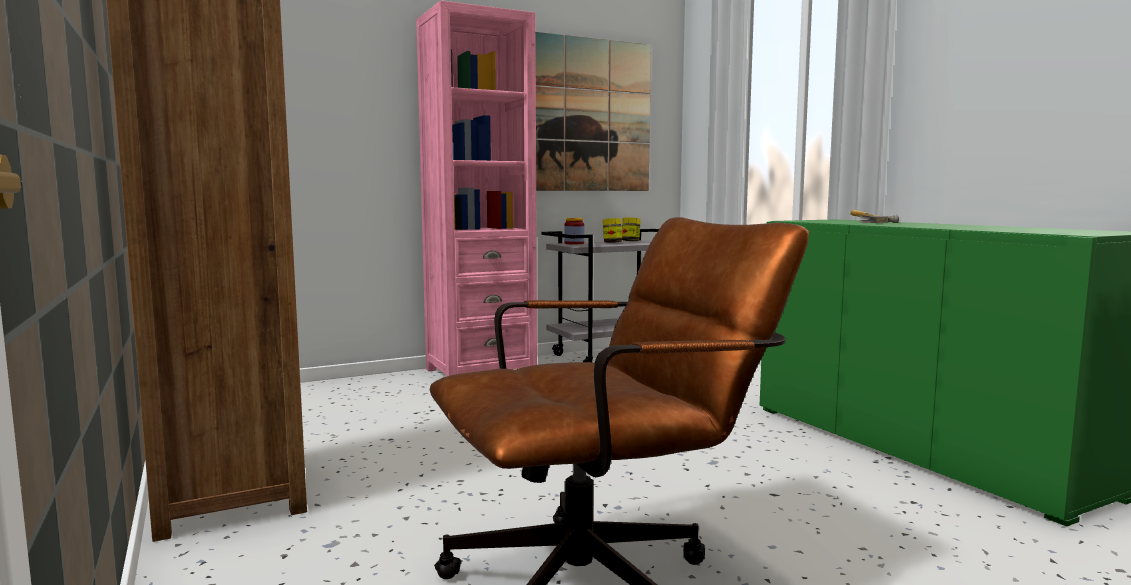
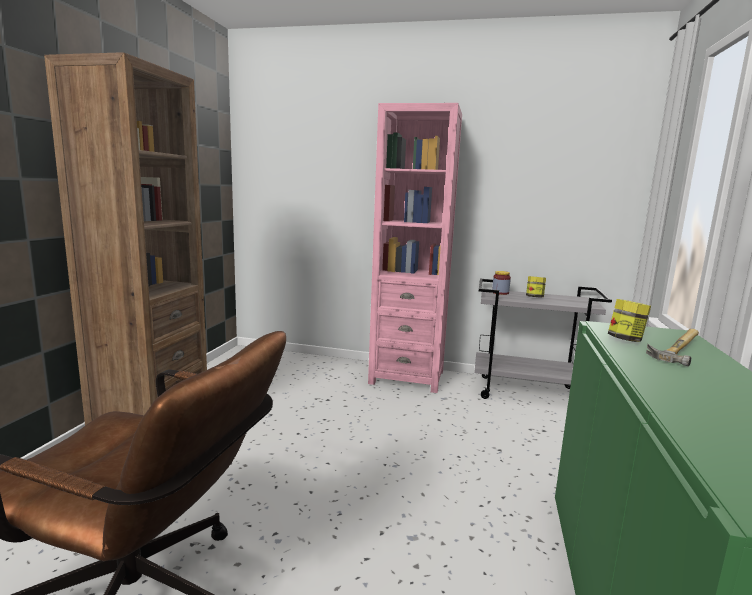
camera: 40 degrees right, 5 degrees up
(585, 115) = (536, 182): picture -> none
(630, 241) = (560, 297): jar -> jar (625, 339)

